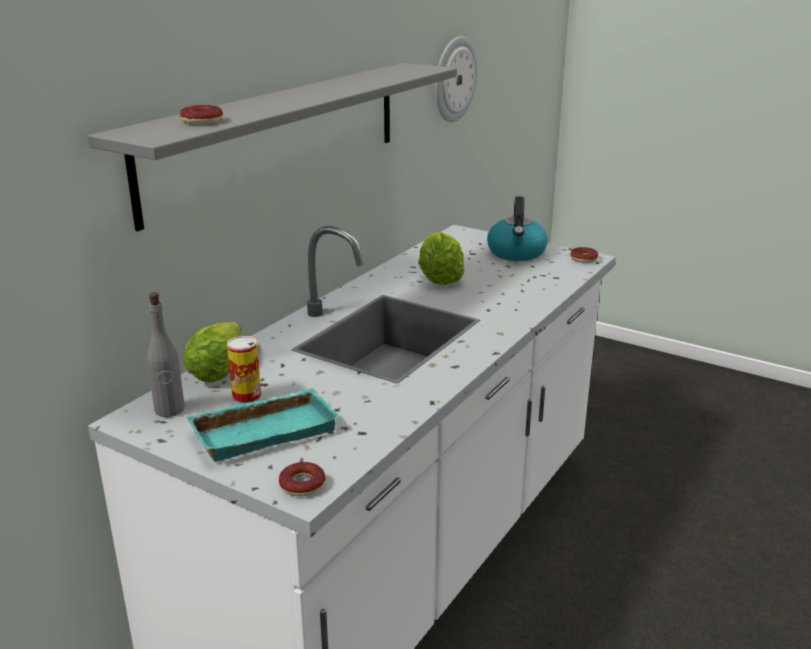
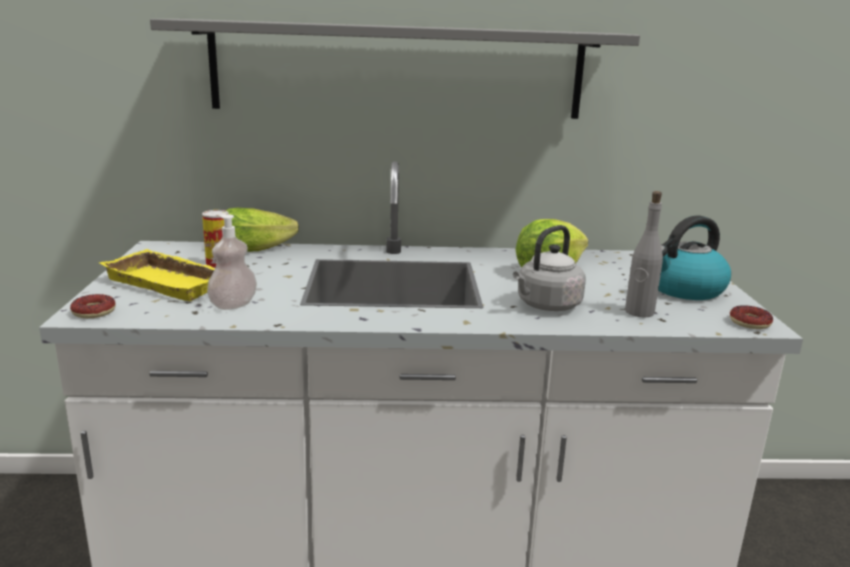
camera: 55 degrees right, 5 degrees down
(169, 410) = (178, 252): grey bottle -> grey bottle (639, 312)
(202, 121) = (247, 20): donut -> none
(265, 430) = (171, 282): turquoise tray -> yellow tray
(365, 411) = (233, 305): none -> soap dispenser
(454, 79) = (730, 73): wall clock -> none
(499, 300) = (546, 306): none -> grey kettle

